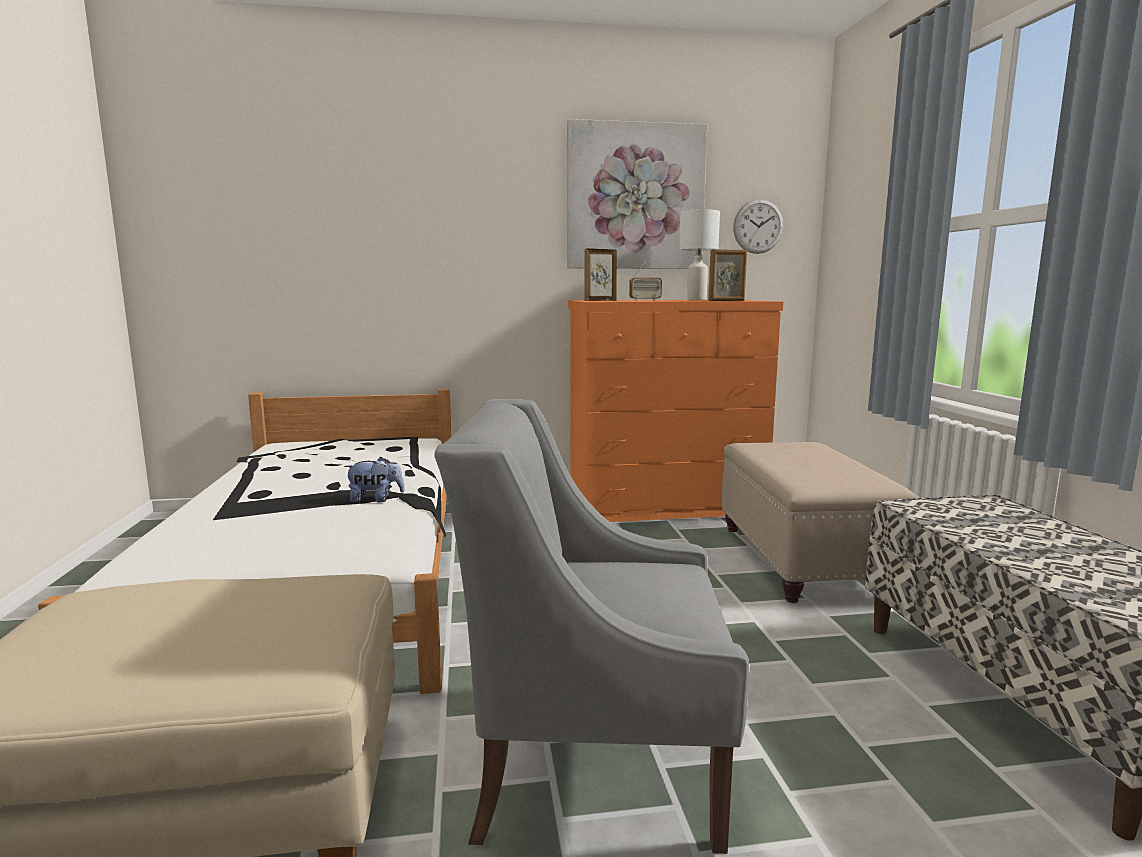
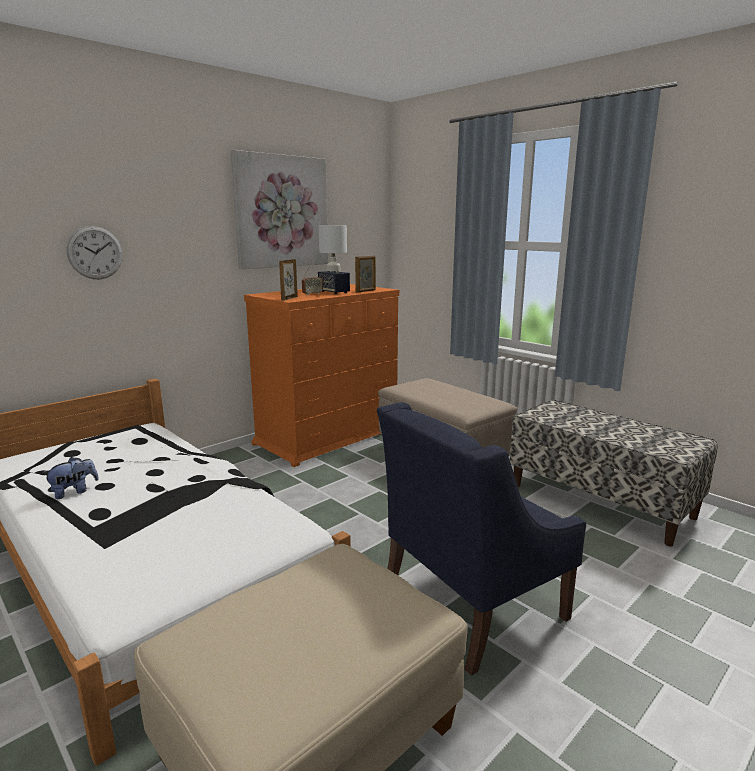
camera: 35 degrees left, 5 degrees up
(375, 499) = (213, 490): plush toy -> plush toy (74, 492)
(593, 754) = (470, 603): grey armchair -> blue armchair
(679, 300) = (334, 292): none -> speaker
(758, 226) = (357, 231): wall clock -> wall clock (95, 253)

